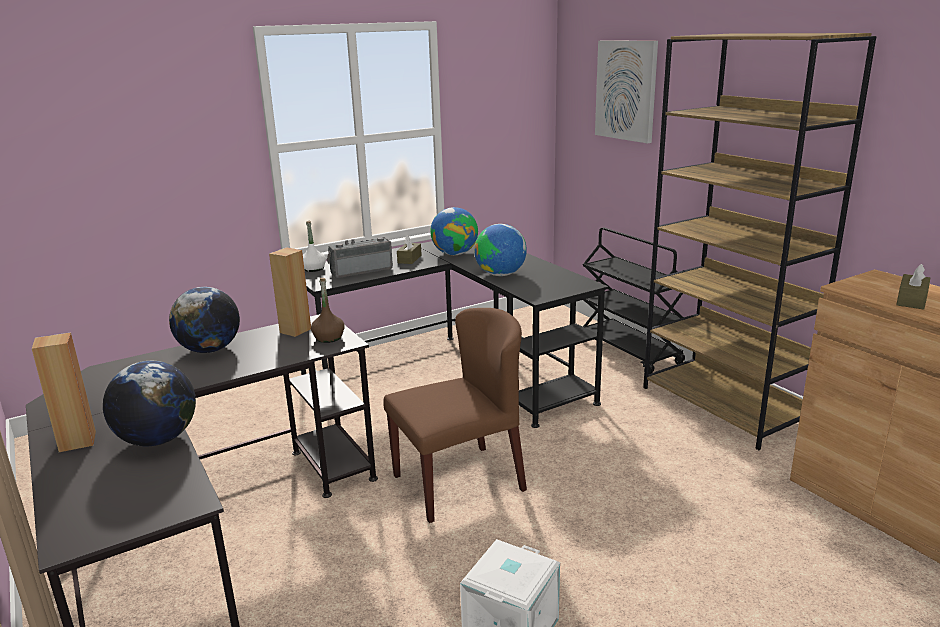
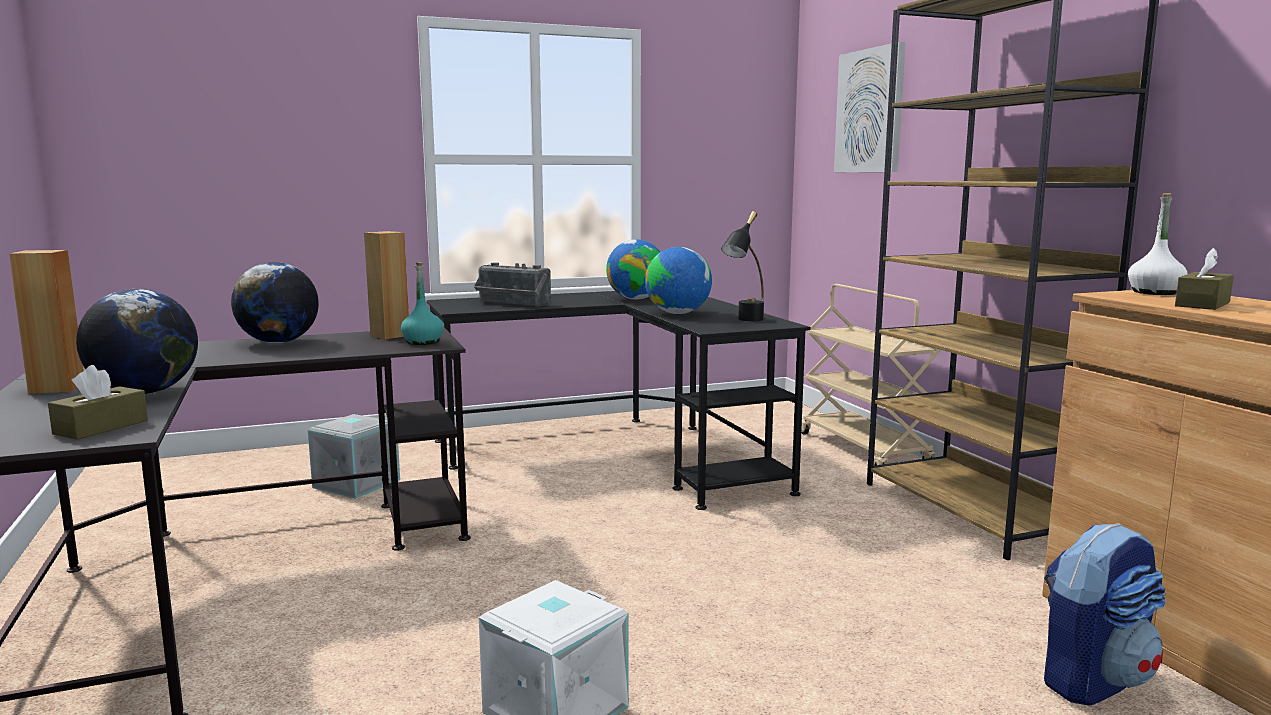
camera: 10 degrees right, 10 degrees down
(259, 431) = (356, 483): none -> grey storage box
(313, 269) = (458, 301): white bottle -> white bottle (1155, 292)
(329, 338) = (423, 342): brown bottle -> turquoise bottle
(361, 270) = (512, 304): radio -> radio turned 135 degrees counterclockwise
(409, 259) = (577, 300): brown tissue box -> brown tissue box (101, 427)
(459, 482) = (571, 552): brown chair -> none
(557, 281) = (745, 321): none -> black table lamp
(629, 352) = (864, 449): black cart -> beige cart
(839, 548) = (1092, 680): none -> backpack

